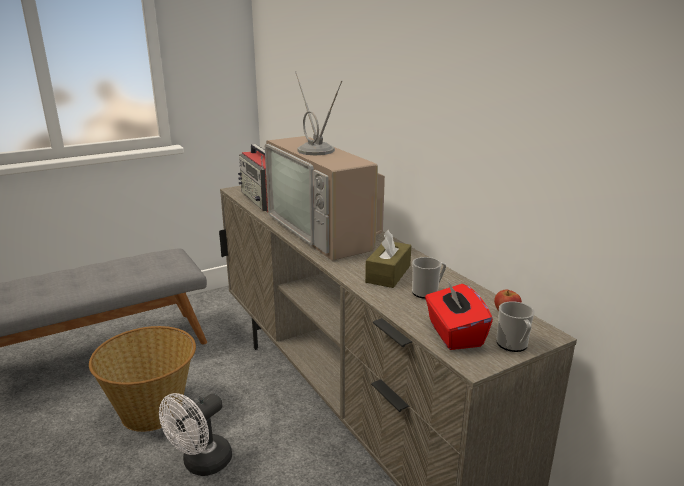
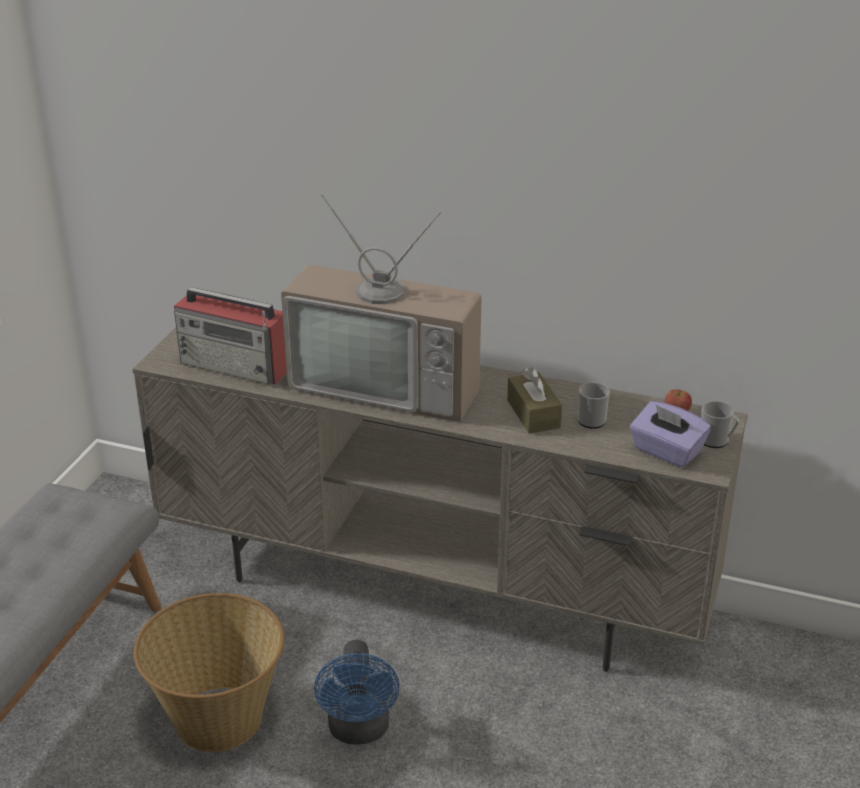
camera: 40 degrees left, 10 degrees up
(201, 464) = (359, 731): white fan -> blue fan
(454, 334) = (666, 452): red tissue box -> purple tissue box

